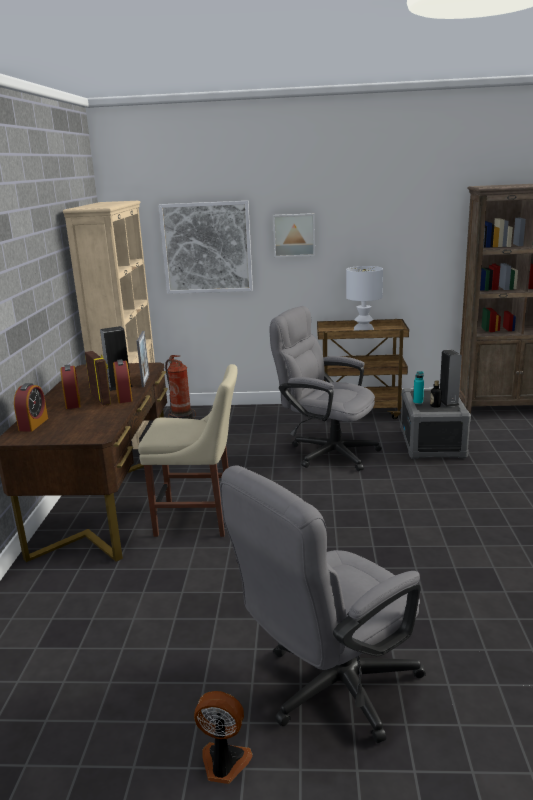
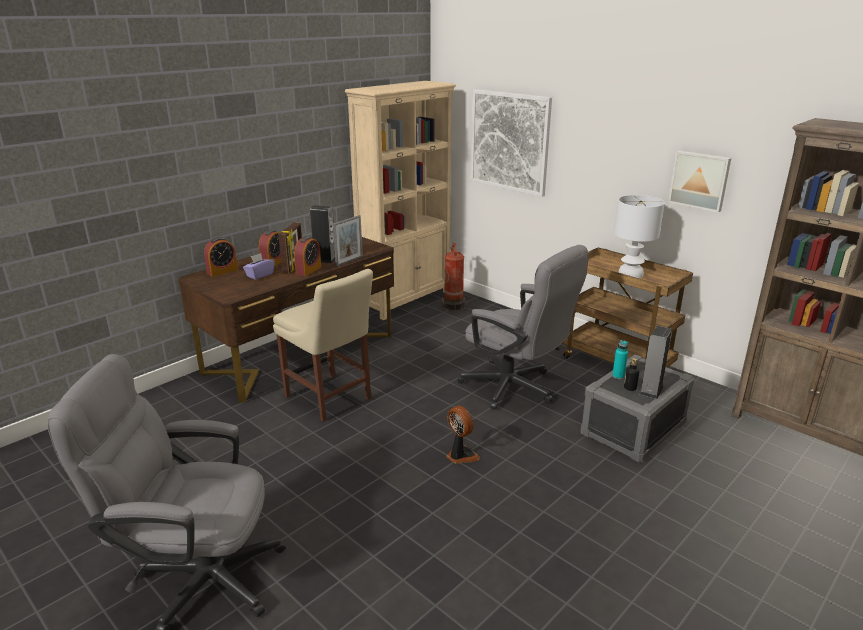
camera: 40 degrees right, 5 degrees up
(83, 414) = (260, 275): none -> purple tissue box
(224, 764) = (82, 573): fan -> fan (460, 455)
(294, 235) = (592, 144): picture -> picture (699, 180)
(326, 451) = (516, 389): grey office chair -> grey office chair turned 150 degrees clockwise

